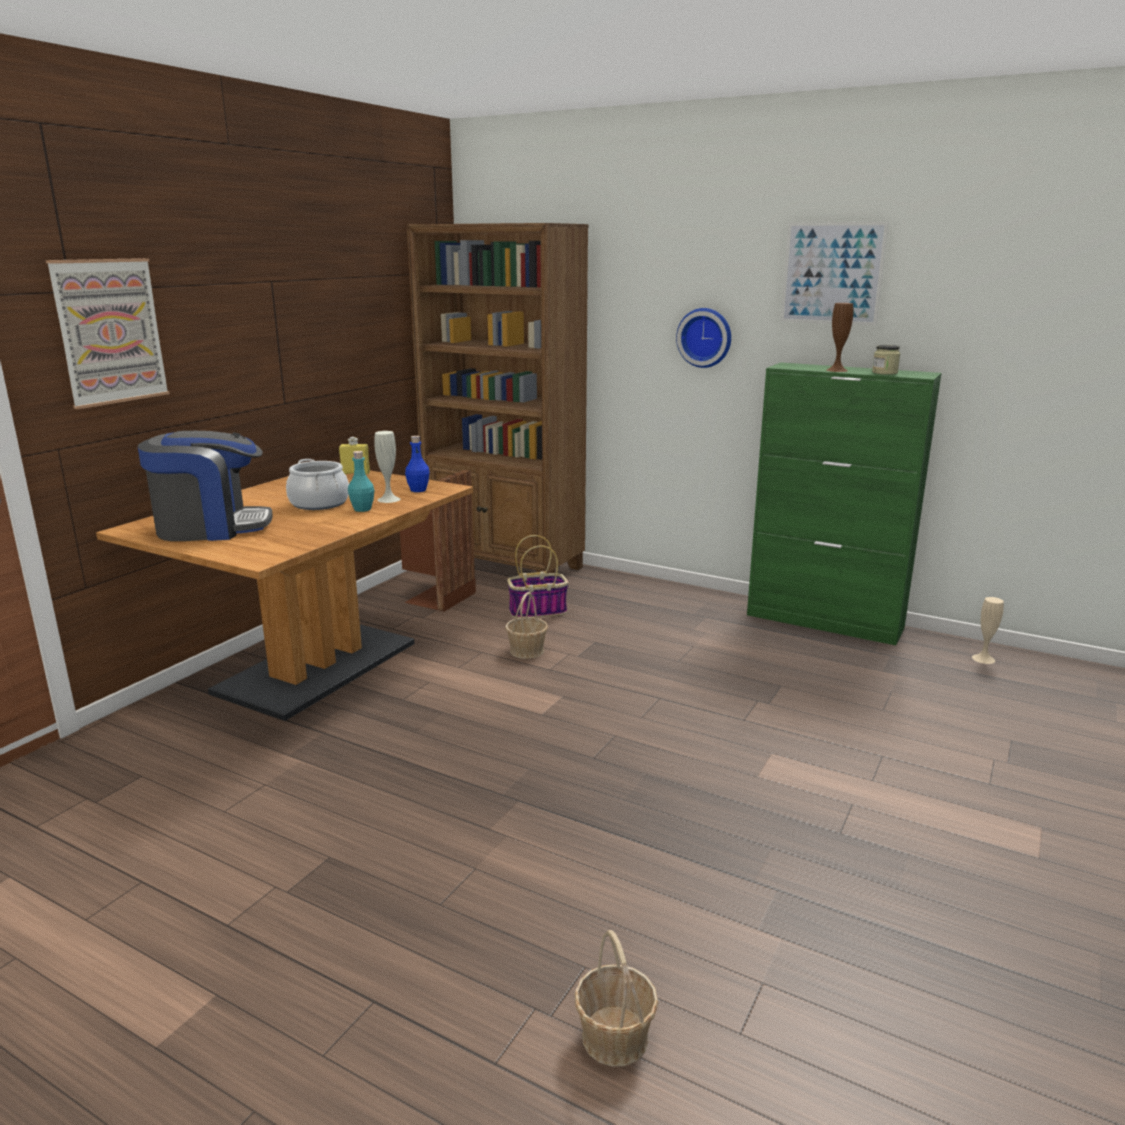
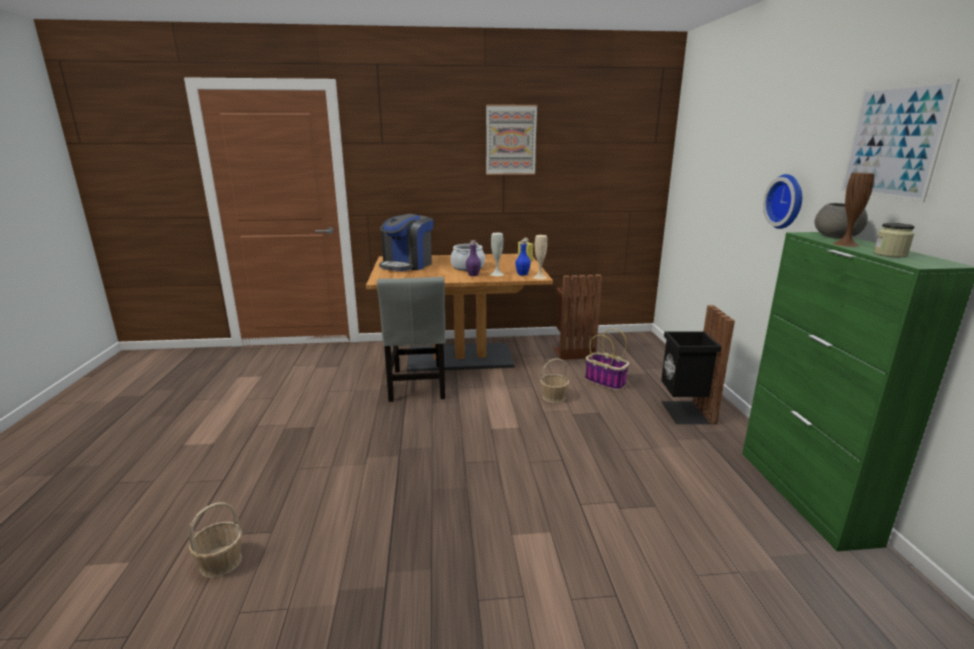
camera: 55 degrees right, 0 degrees up
(109, 331) = (398, 163): picture -> picture (511, 140)
(212, 527) = (407, 265): coffee machine -> coffee machine turned 75 degrees clockwise
(347, 727) = (417, 386): none -> grey chair
(362, 509) = (473, 275): turquoise bottle -> purple bottle
(506, 566) = (643, 352): brown bookcase -> none
(652, 604) = (685, 412): none -> black trash can
(807, 366) = (837, 237): none -> grey bowl
(983, 659) = (923, 628): beige vase -> beige vase (539, 277)

